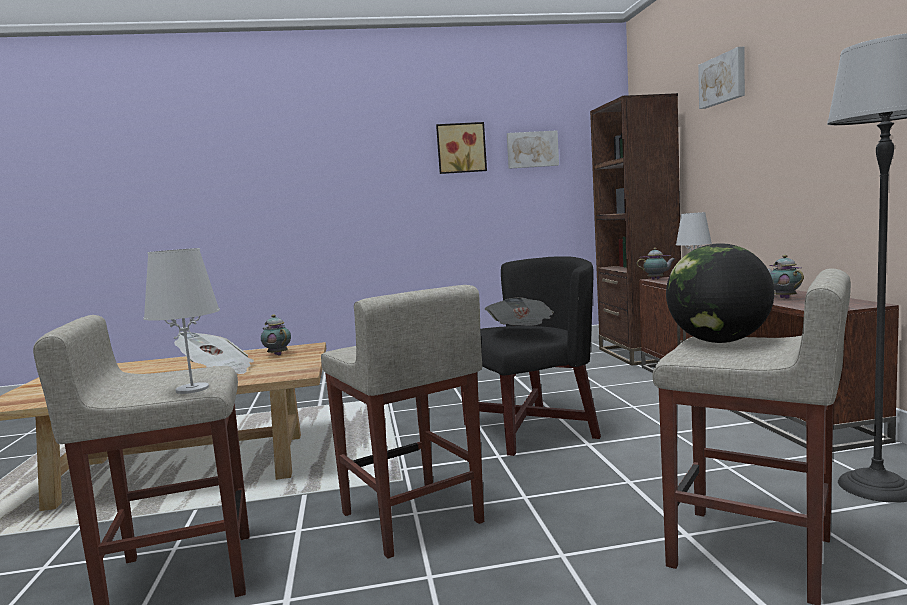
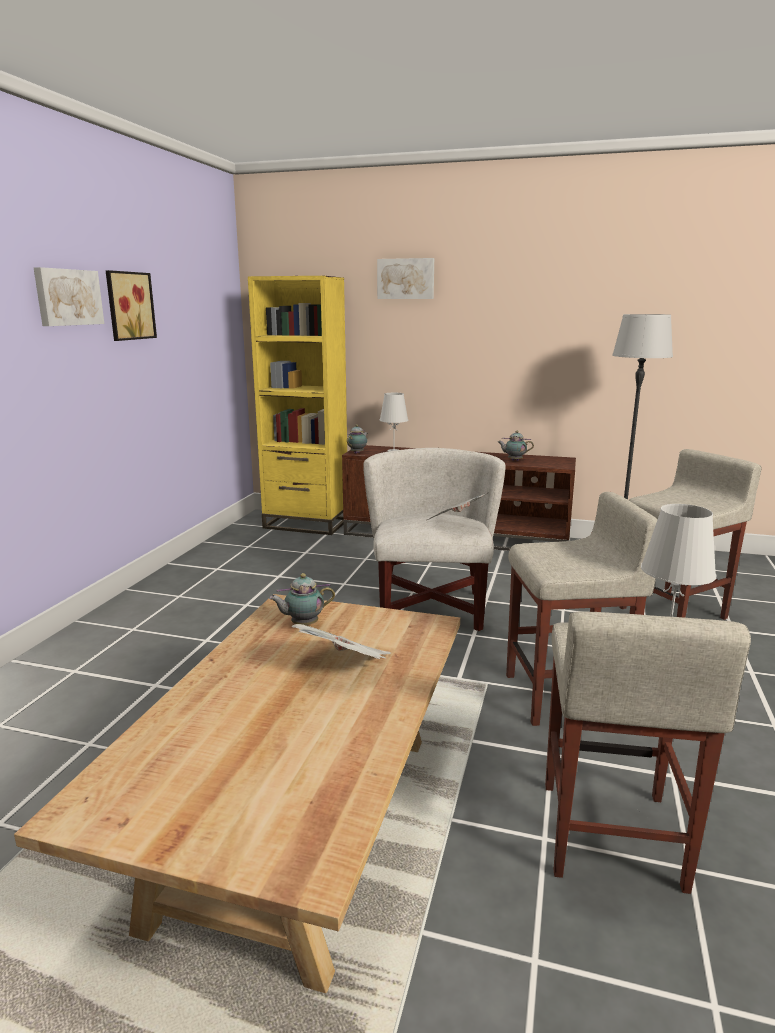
camera: 65 degrees left, 10 degrees up
(530, 430) = (431, 609): black armchair -> white armchair
(532, 149) = (184, 312): picture -> picture (67, 297)
(638, 354) = (306, 524): brown bookcase -> yellow bookcase
(719, 341) = (661, 499): globe -> none

